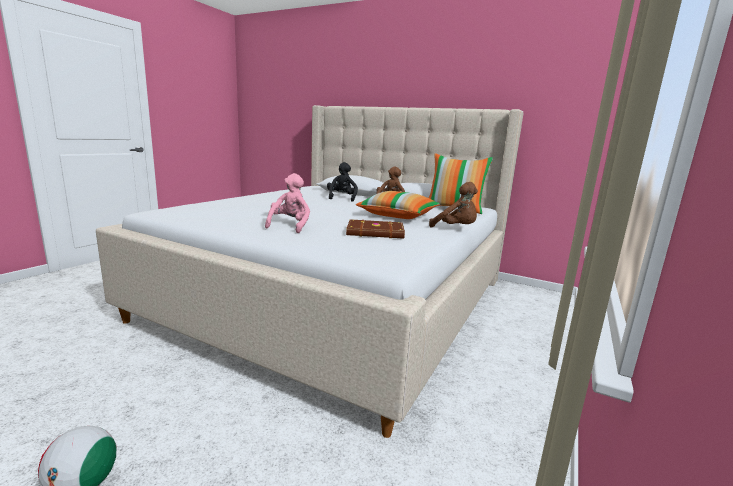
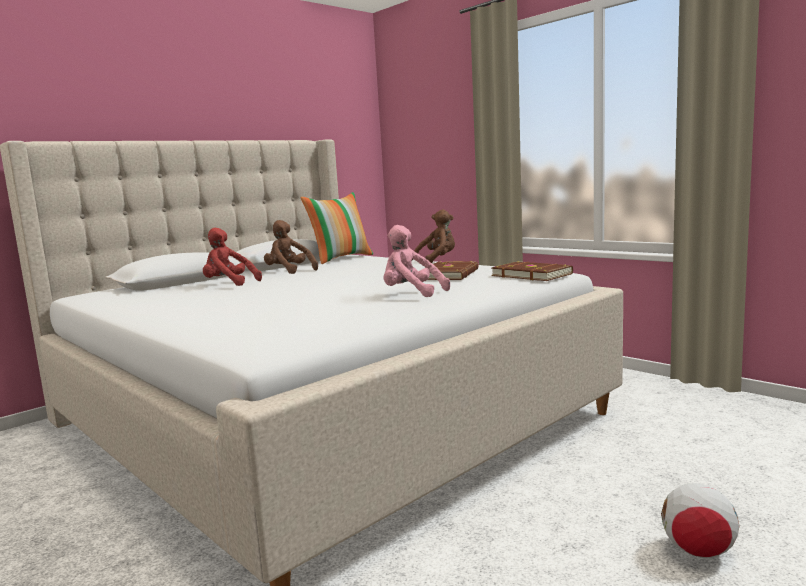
camera: 70 degrees left, 5 degrees down
(341, 198) = (229, 284): black plush toy -> red plush toy
(374, 254) = (532, 275): none -> brown book
(398, 216) = (369, 270): pillow -> none

